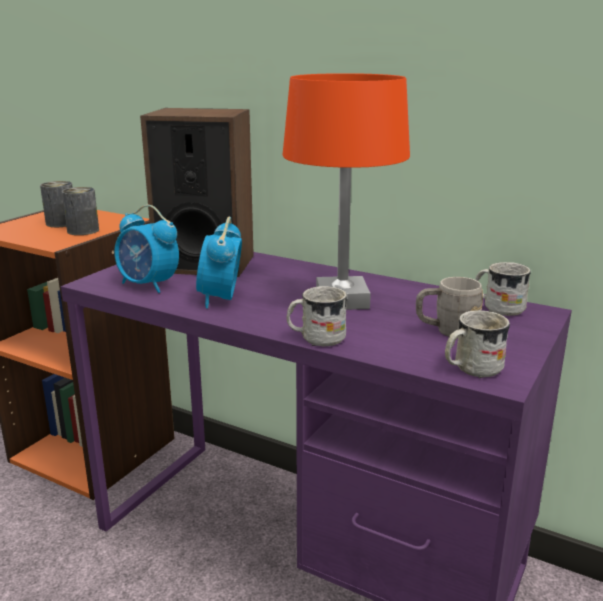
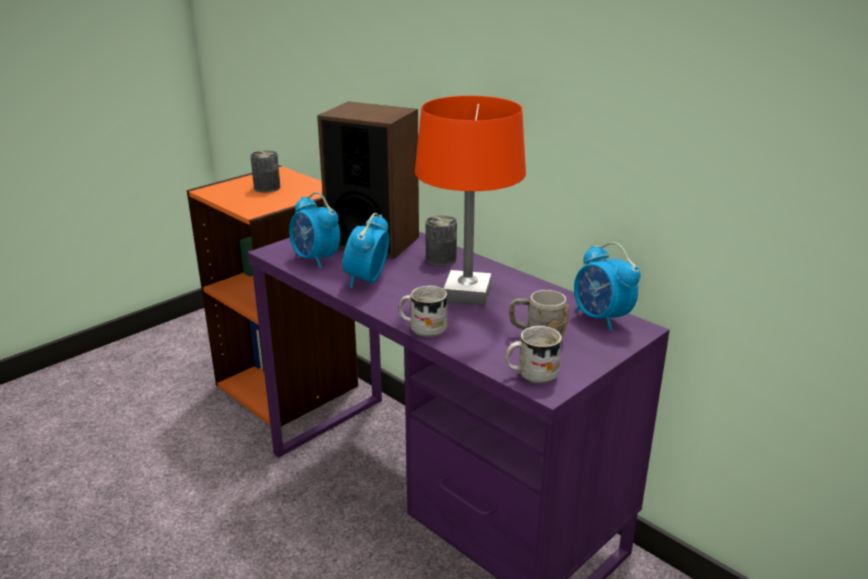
camera: 15 degrees right, 5 degrees up
(83, 230) = (281, 198): can -> can (441, 259)
(498, 307) = (601, 318): white mug -> alarm clock

